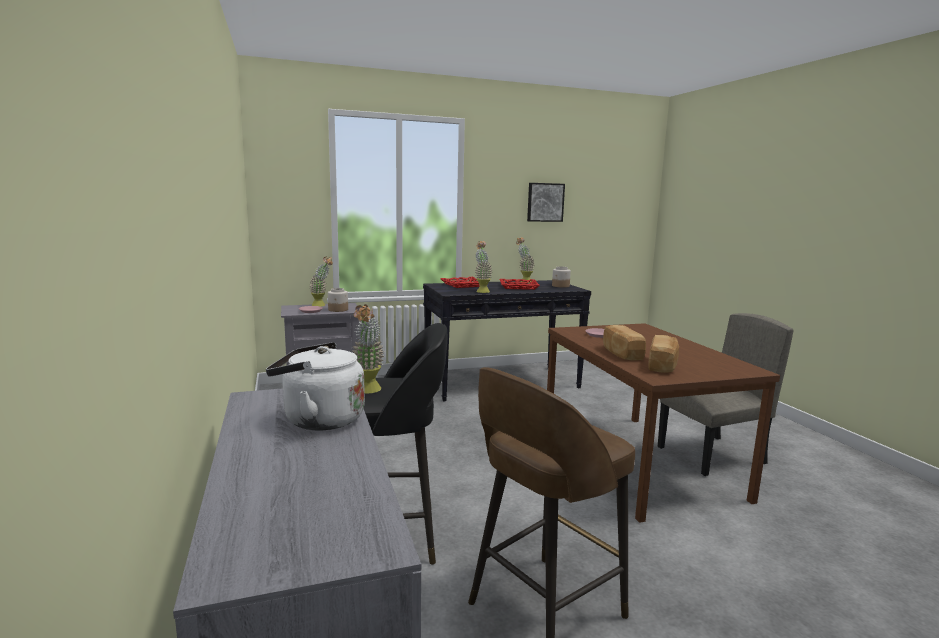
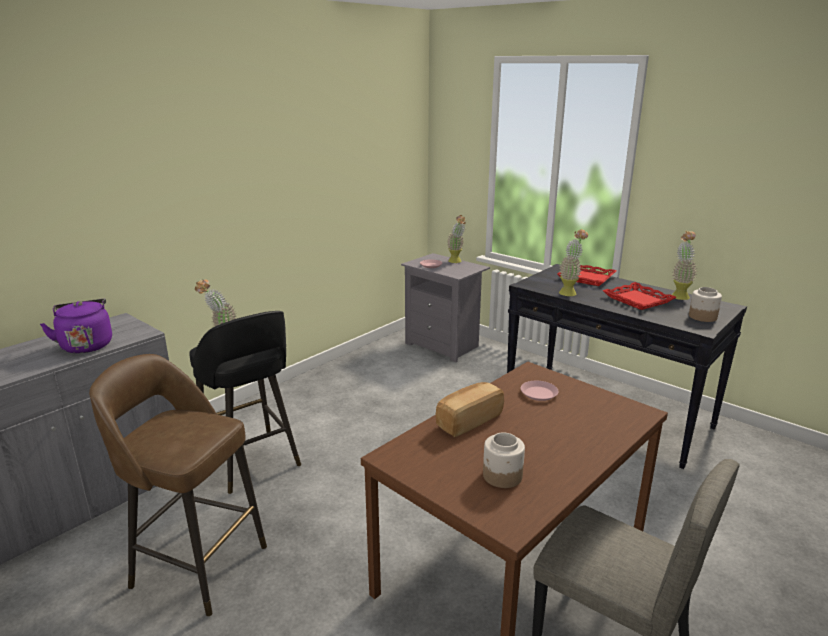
camera: 60 degrees right, 10 degrees up
(319, 420) = (86, 345): white kettle -> purple kettle
(338, 310) = (451, 270): jar -> jar (502, 476)
(545, 202) = (766, 182): picture -> none
(663, 365) = (448, 453): bread -> none

